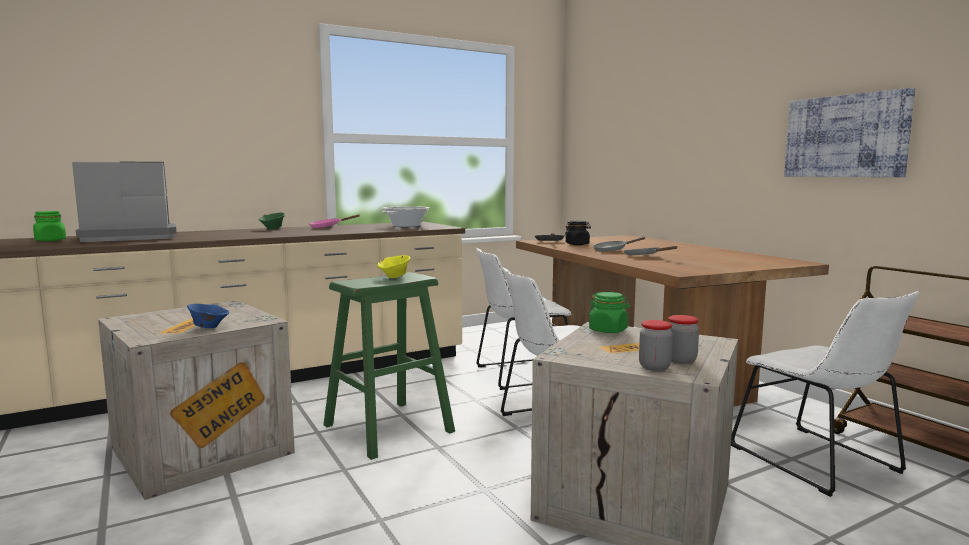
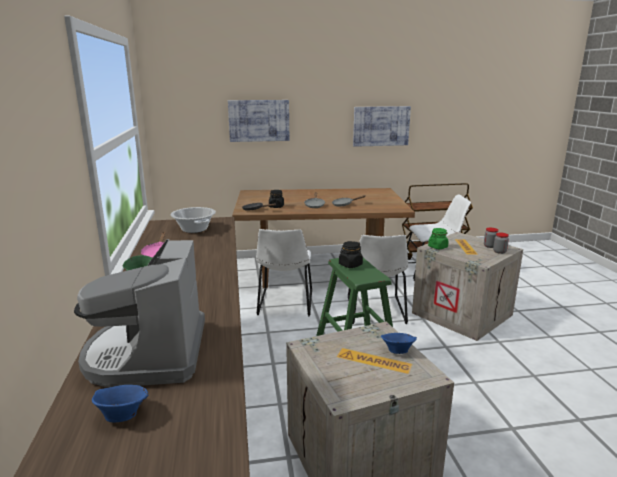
camera: 70 degrees left, 10 degrees up
(50, 240) = (122, 415): green jar -> blue bowl
(394, 277) = (350, 265): yellow bowl -> black jar
(658, 135) = (259, 120): none -> picture

